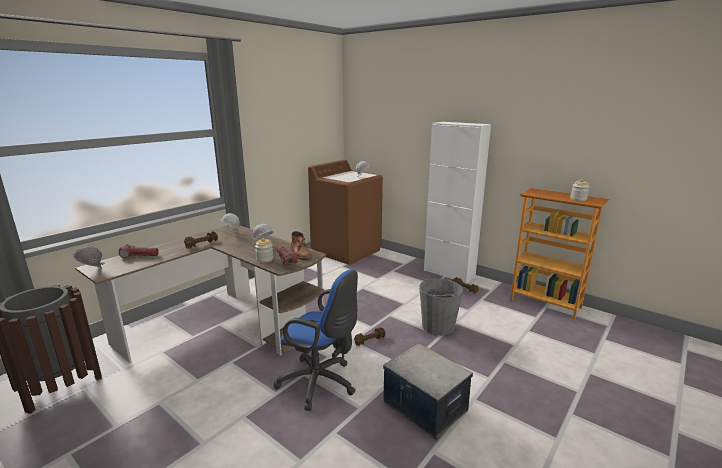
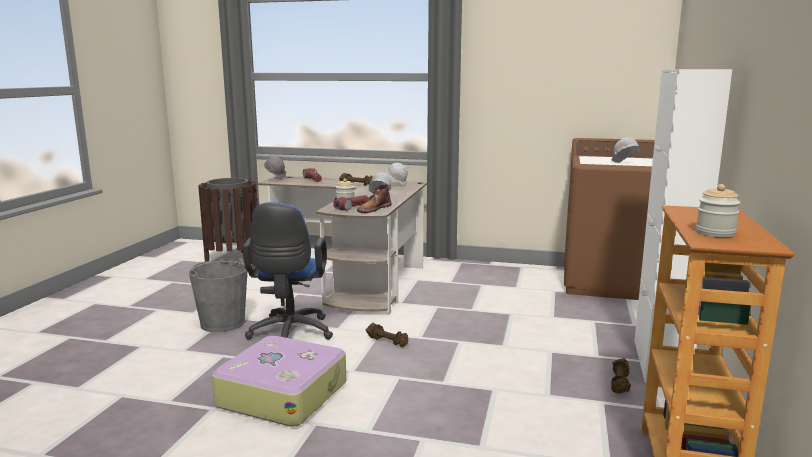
camera: 65 degrees right, 5 degrees down
(424, 406) = (283, 393): storage box -> suitcase
(437, 326) = (468, 377): grey bucket -> grey bucket (222, 323)

